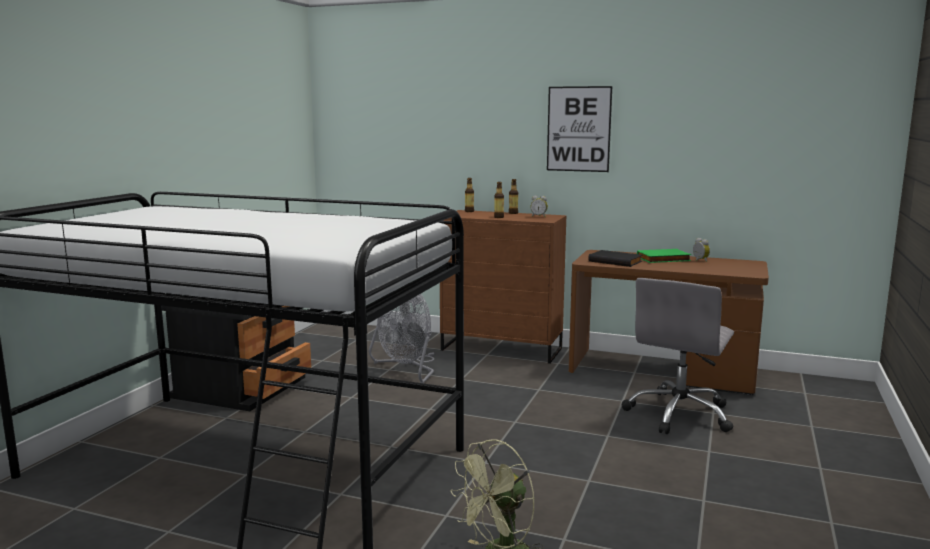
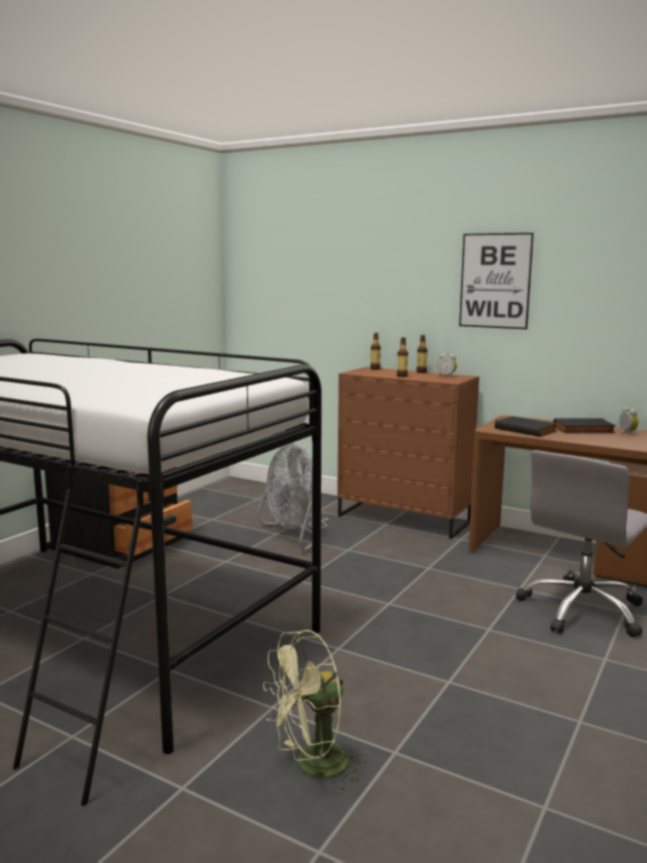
camera: 10 degrees right, 0 degrees up
(663, 259) = (583, 430): green book -> black book

